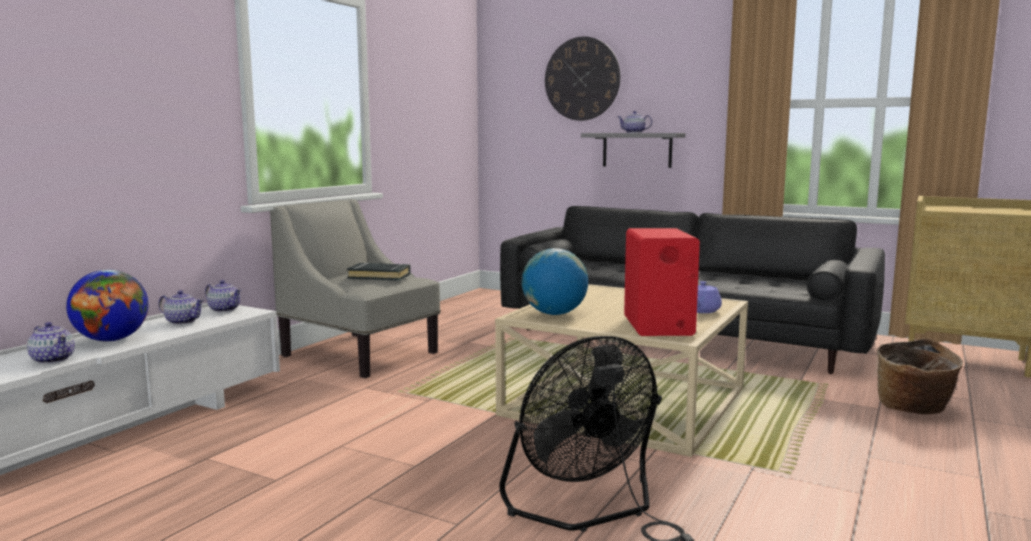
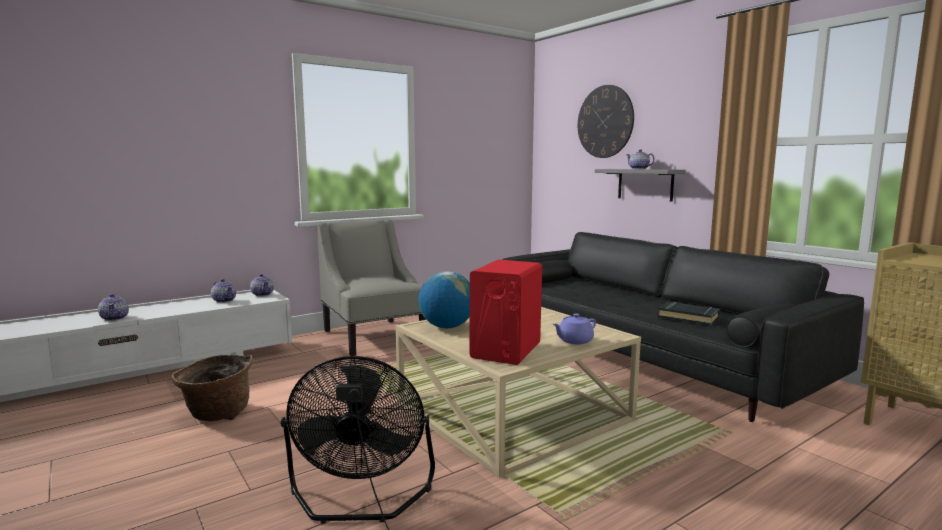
camera: 25 degrees right, 0 degrees up
(111, 340) = (166, 308): globe -> none
(379, 276) = (382, 280): black book -> black book (688, 317)
(913, 409) = (798, 480): basket -> basket (217, 414)

